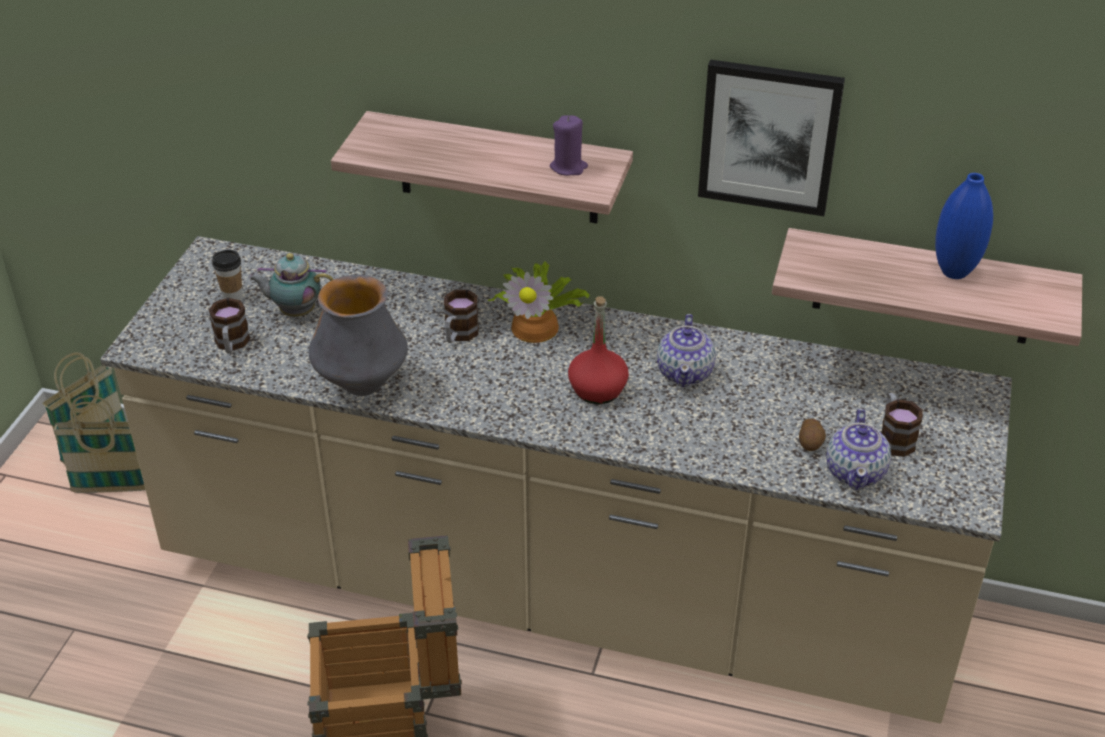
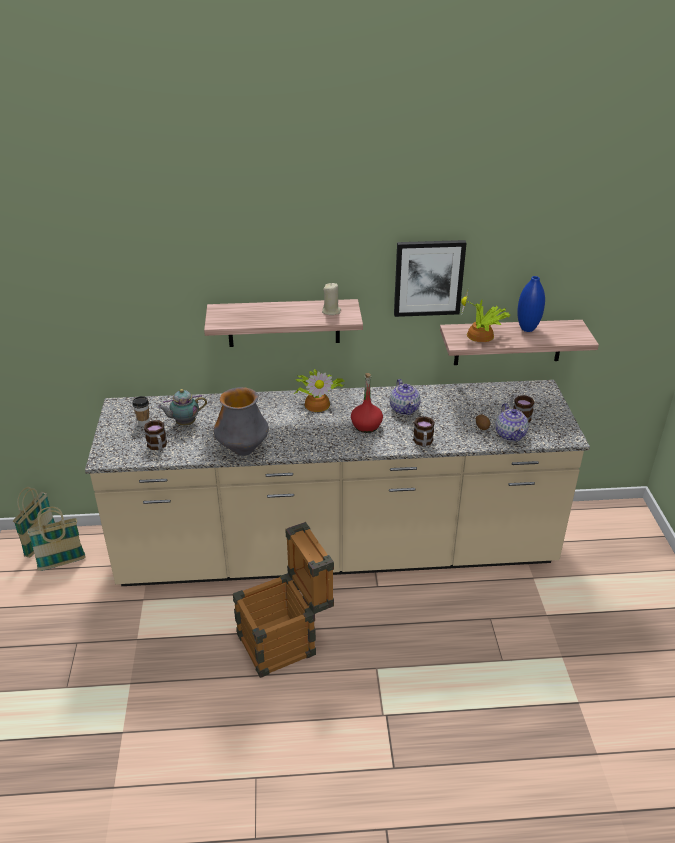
camera: 20 degrees left, 5 degrees down
(459, 335) = (280, 416): mug -> mug (423, 443)
(568, 167) = (331, 311): purple candle -> beige candle
(853, 268) = (481, 336): none -> potted plant

